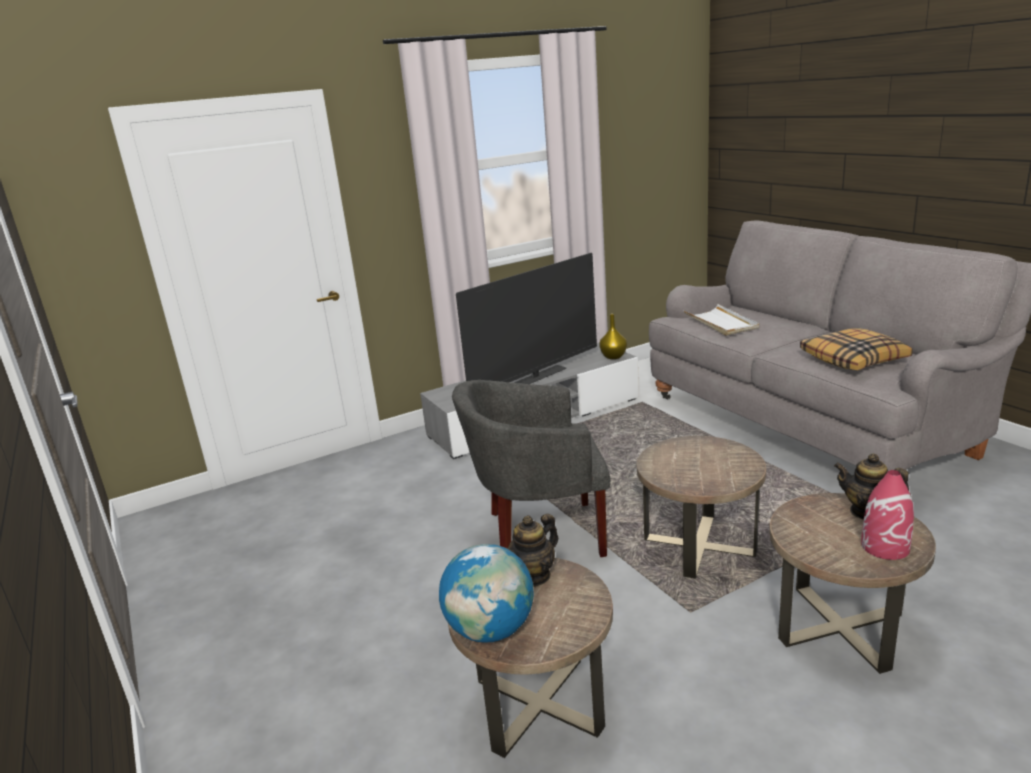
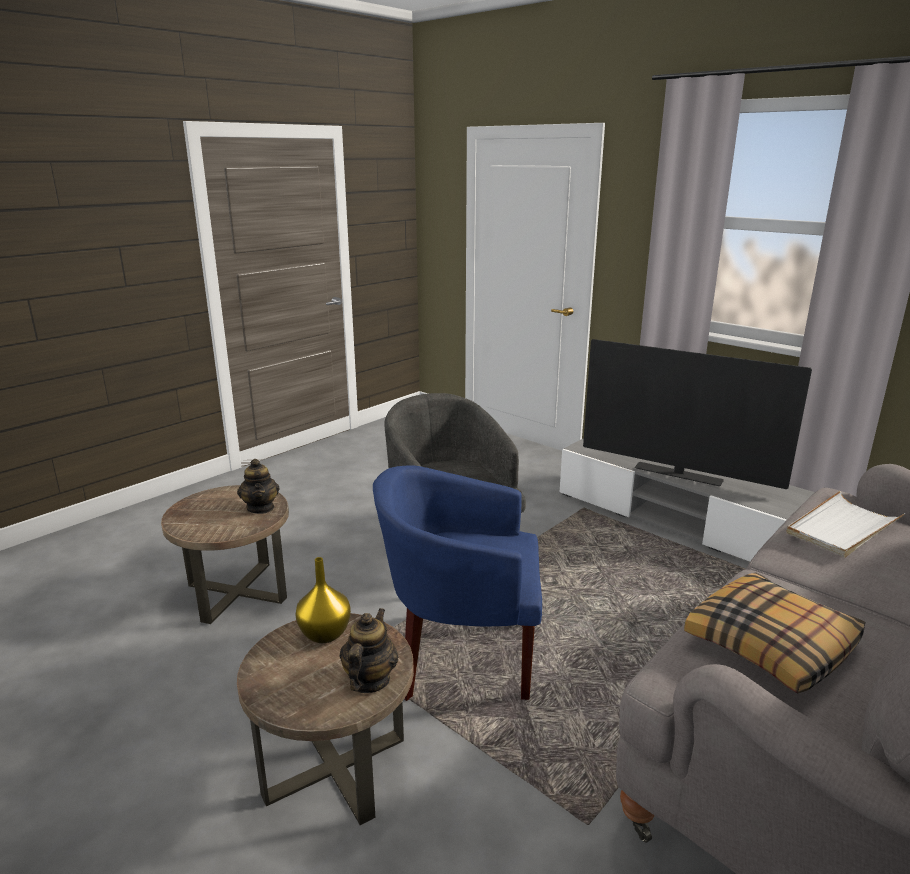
camera: 70 degrees right, 0 degrees up
(491, 630) = (199, 502): globe -> none
(533, 575) = (261, 508): teapot -> teapot turned 135 degrees counterclockwise
(613, 357) = (787, 510): yellow vase -> yellow vase (324, 634)
(699, 546) = (461, 655): brown side table -> blue armchair
(885, 547) = (294, 688): red vase -> none

